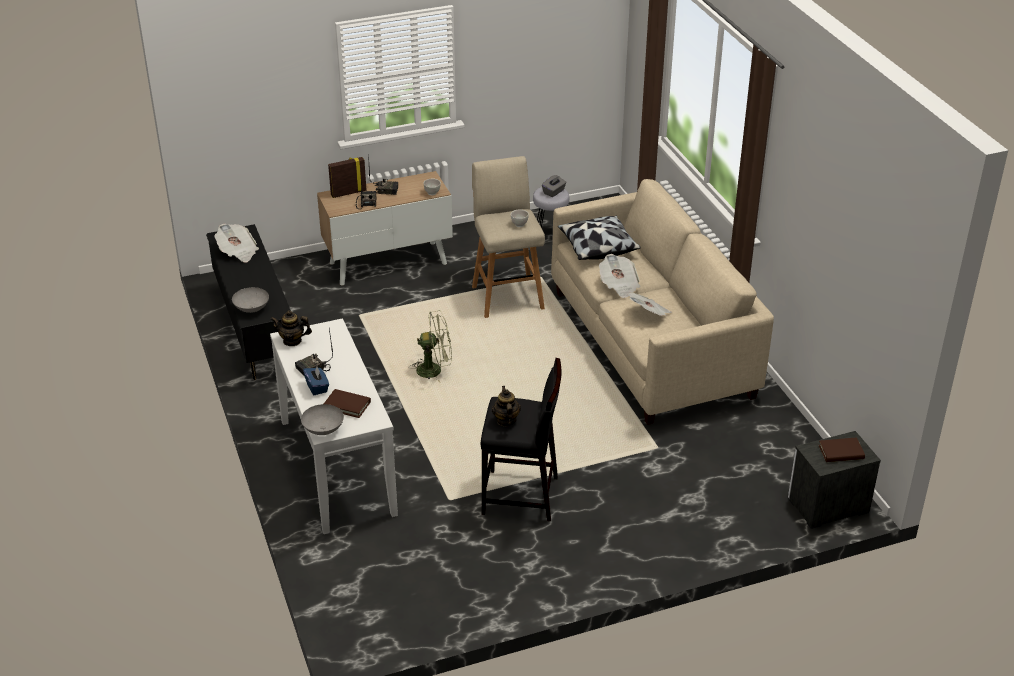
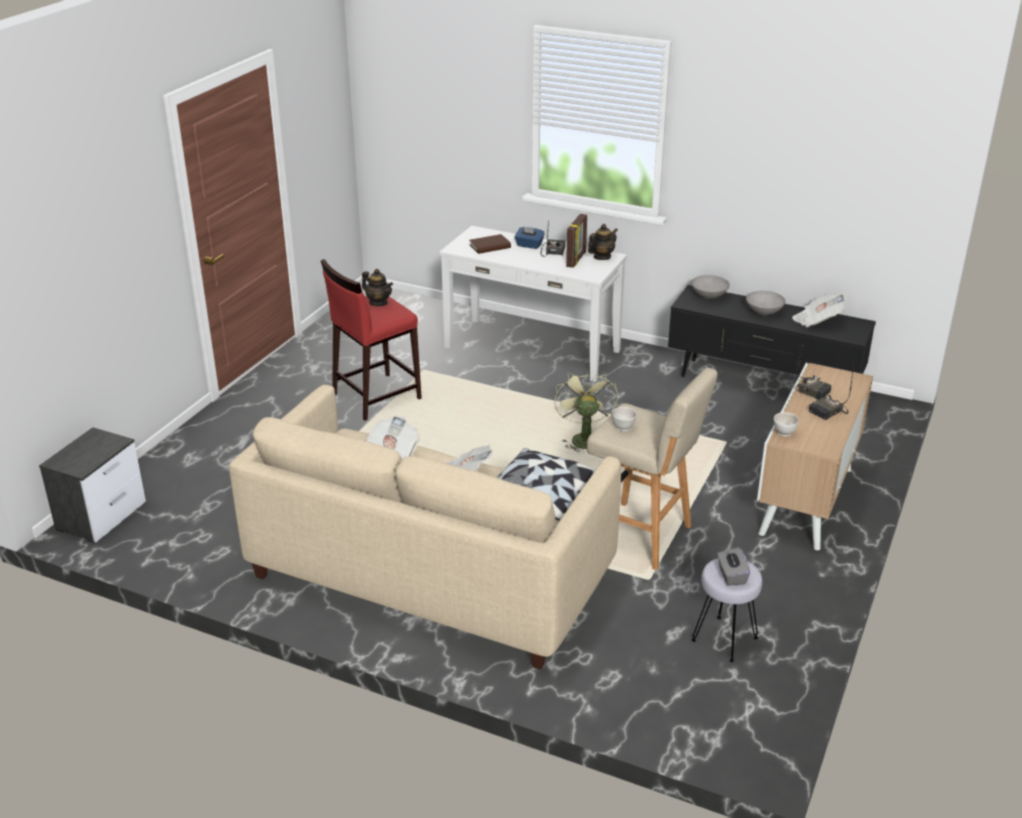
camera: 135 degrees right, 5 degrees down
(323, 430) = (479, 231): grey bowl -> grey bowl (763, 312)
(348, 193) = (849, 390): picture frame -> picture frame (576, 260)
(434, 369) = (583, 438): green fan -> green fan turned 135 degrees clockwise
(521, 496) = (375, 396): black stool -> red stool
(841, 452) = (84, 453): brown book -> none

